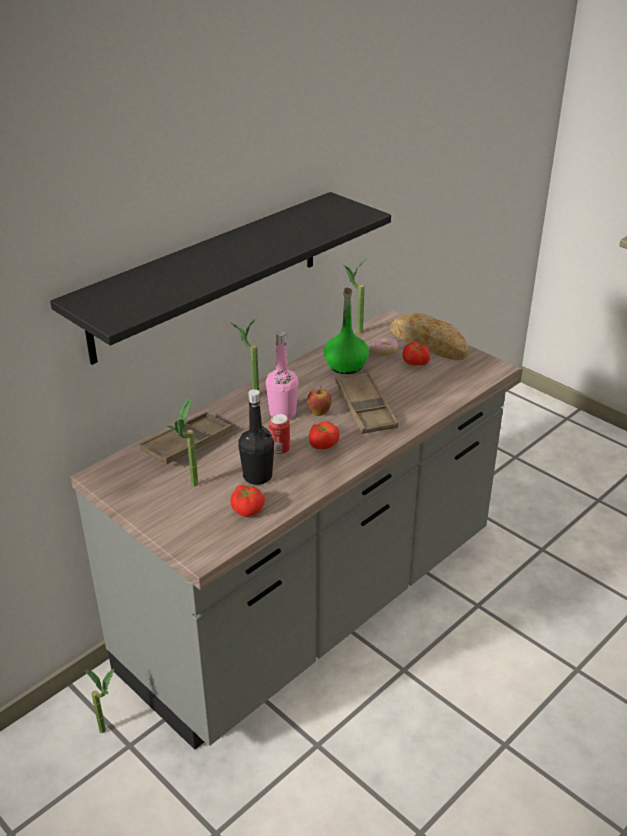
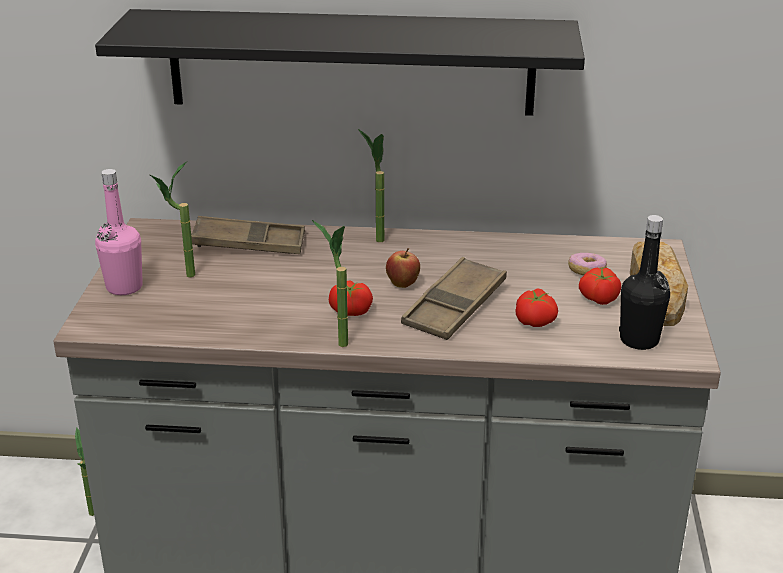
camera: 50 degrees right, 5 degrees down
(248, 509) = (185, 318): tomato -> tomato (536, 321)
(257, 476) = (245, 300): black bottle -> black bottle (639, 340)
(280, 450) = (305, 292): can -> none
(282, 413) = (370, 267): pink bottle -> pink bottle (124, 287)
(346, 365) = (517, 262): green bottle -> none
(353, 332) = (591, 238): potted plant -> potted plant (336, 340)

